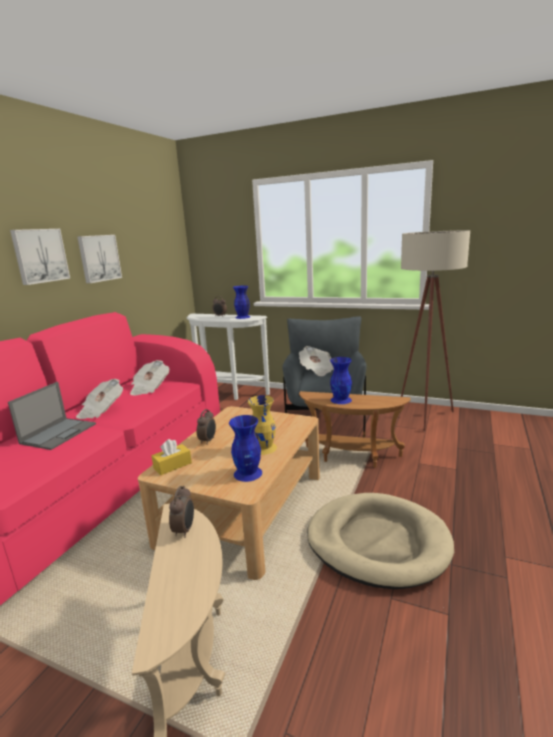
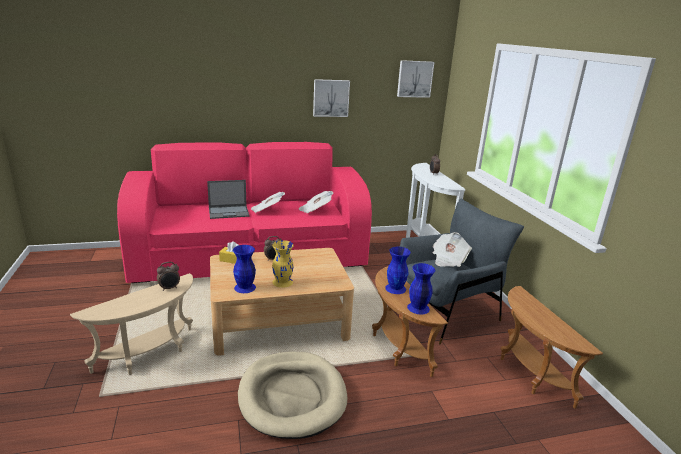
camera: 50 degrees right, 5 degrees up
(39, 256) = (277, 91): picture -> picture (414, 79)
(242, 317) = (444, 181): blue vase -> blue vase (418, 308)
(424, 419) = (528, 373): beige floor lamp -> brown side table

